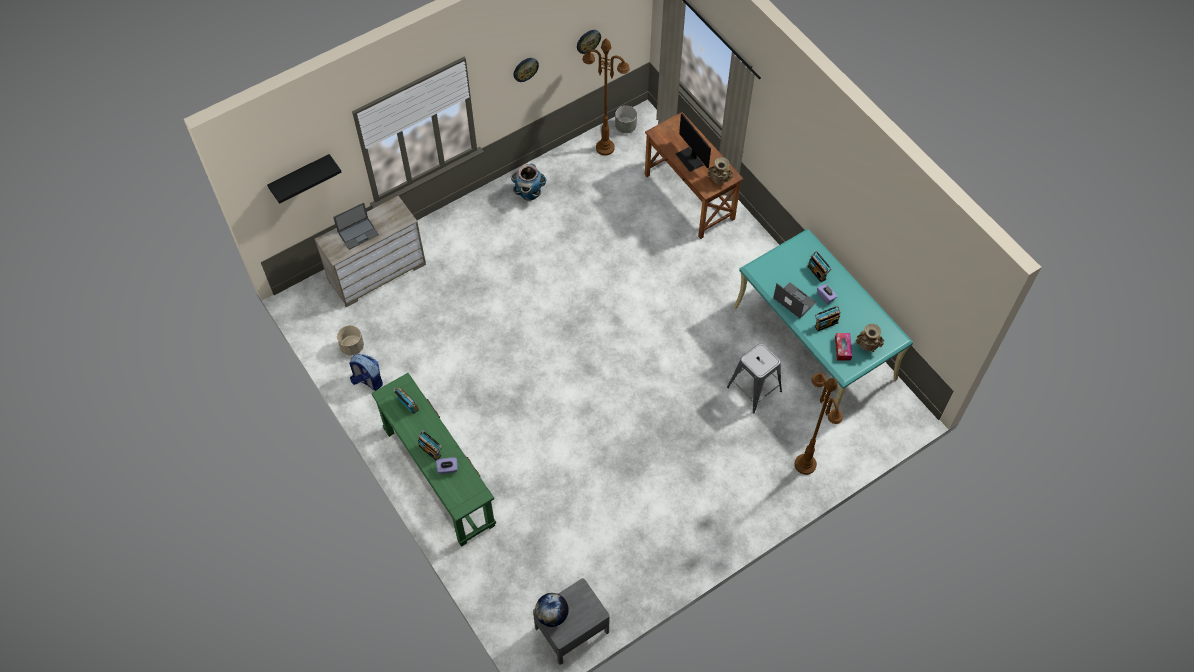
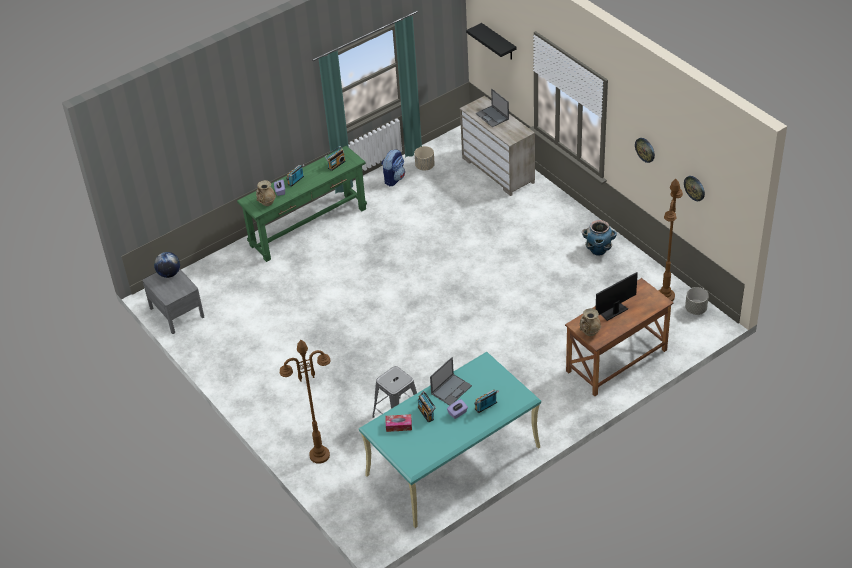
camera: 90 degrees right, 15 degrees down
(867, 347) = (402, 444): beige vase -> beige vase (266, 203)

